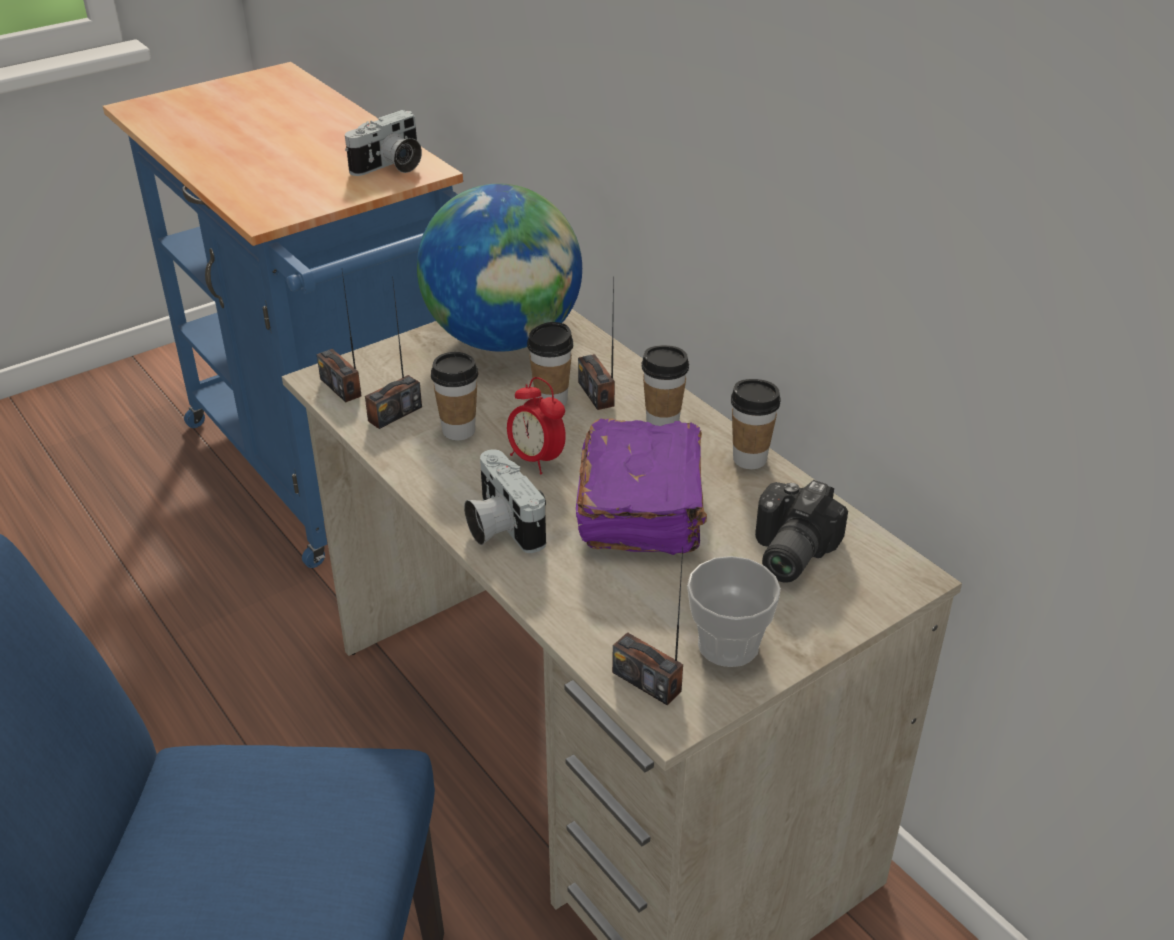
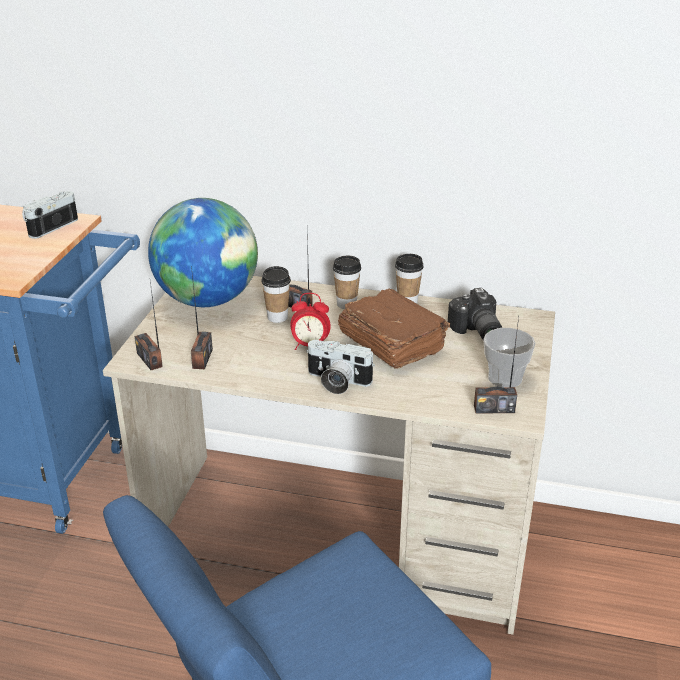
camera: 40 degrees left, 5 degrees down
(341, 387) = (150, 359): radio -> radio turned 45 degrees clockwise
(390, 167) = (48, 226): camera -> camera turned 150 degrees counterclockwise
(458, 431) = (250, 351): cup -> none
(643, 509) = (391, 343): purple book -> brown book

